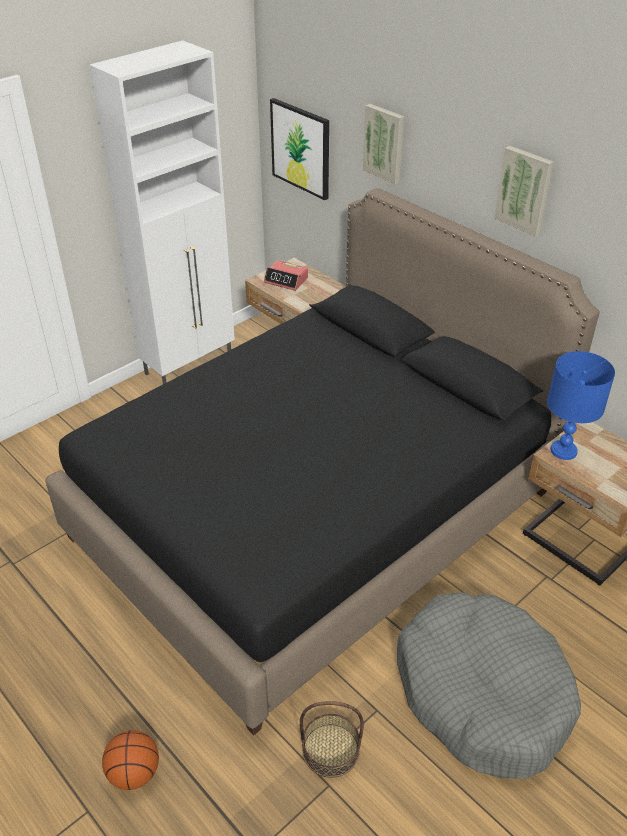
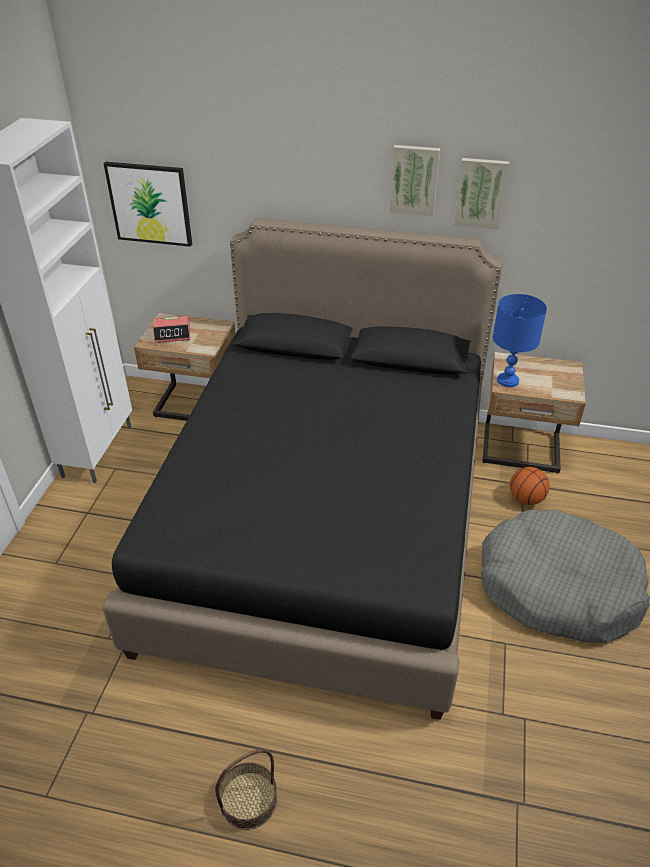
camera: 35 degrees left, 0 degrees up
(134, 773) = (379, 813): basketball -> basketball (526, 499)
(330, 750) = (502, 692): basket -> basket (248, 800)
(385, 143) = (255, 174): picture -> picture (481, 192)

